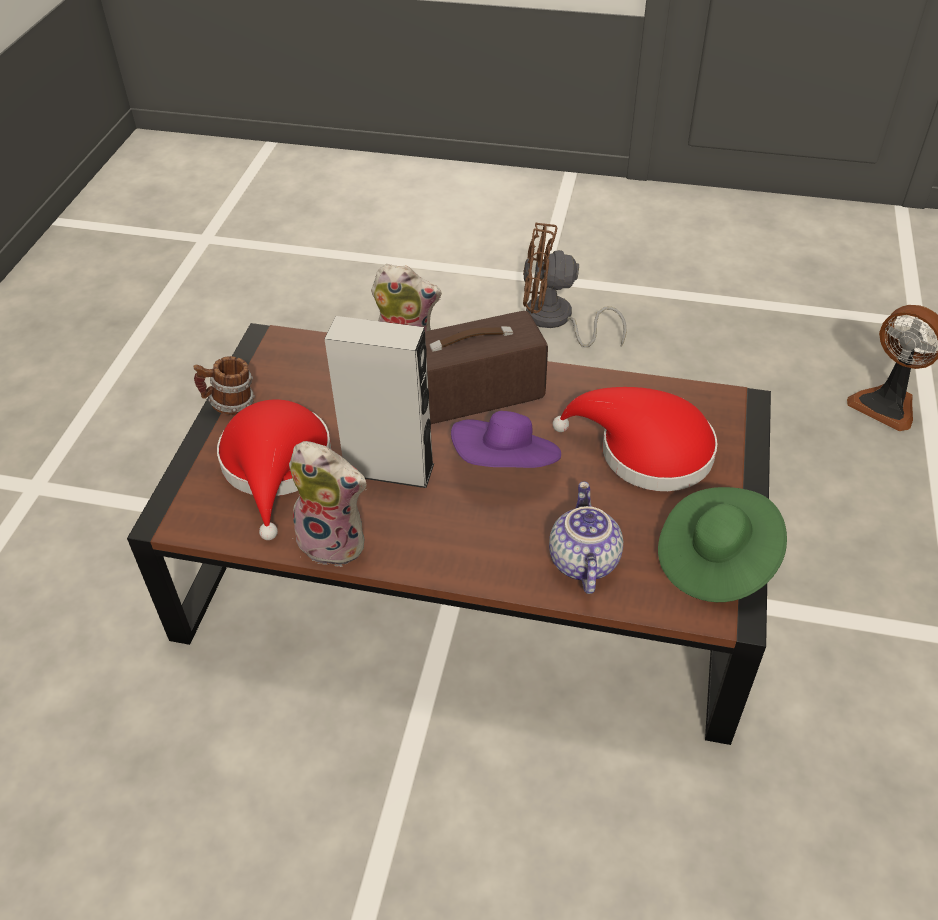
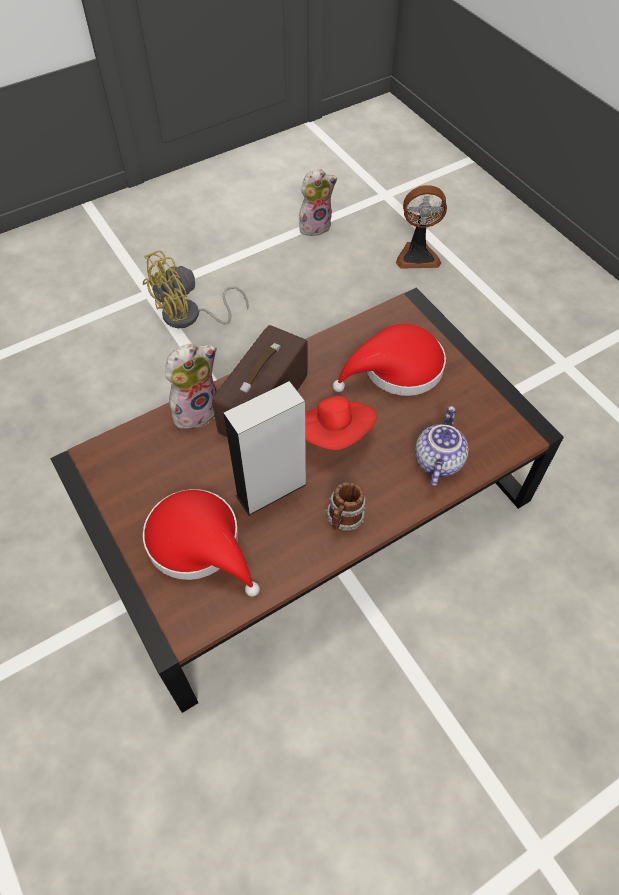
camera: 45 degrees left, 10 degrees up
(230, 405) = (113, 527): mug -> mug (344, 520)
(336, 541) = (295, 560): plush toy -> plush toy (315, 226)
(506, 465) = (334, 434): purple hat -> red hat
(555, 320) = (190, 317): brown fan -> yellow fan
(581, 560) = (437, 460): teapot -> teapot turned 60 degrees clockwise
(715, 561) = (496, 408): green hat -> none

